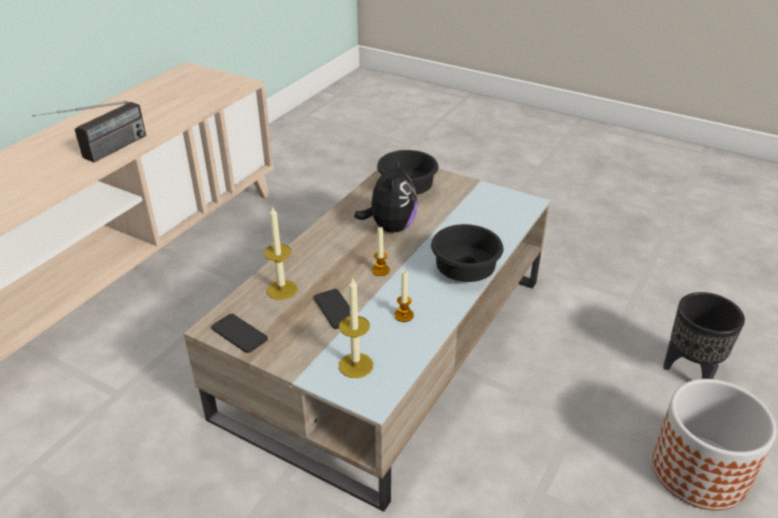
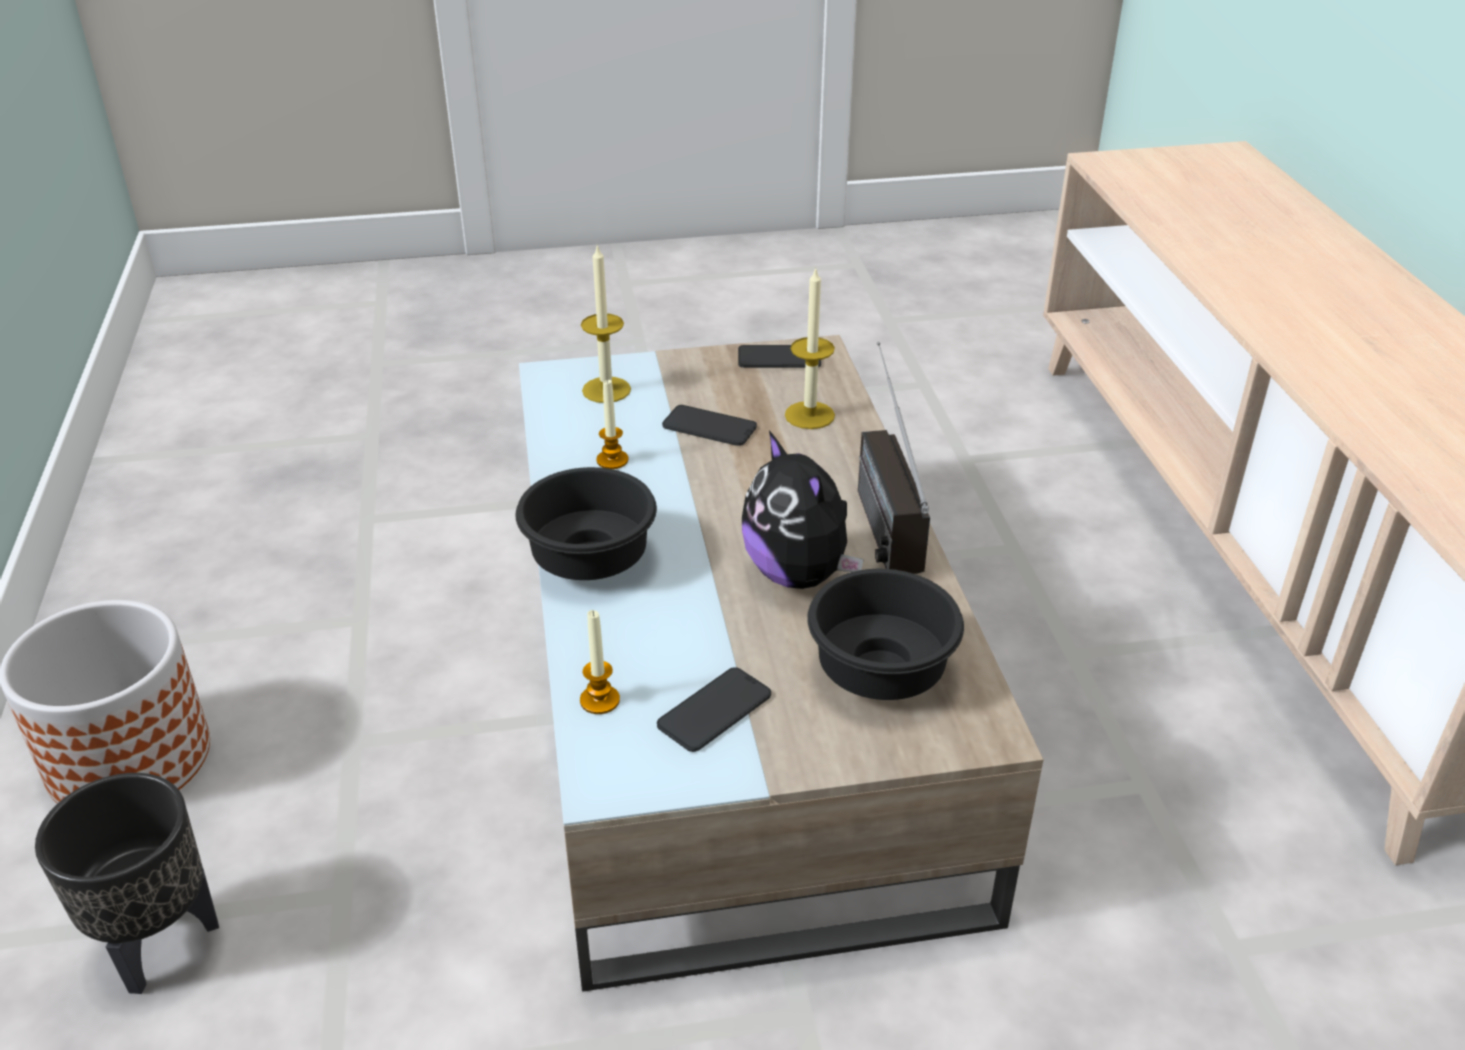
camera: 140 degrees right, 0 degrees up
(102, 154) = (1287, 325): radio -> radio (876, 508)
(380, 270) = (718, 499): candle -> candle (600, 700)
(473, 203) = (714, 710): none -> phone

